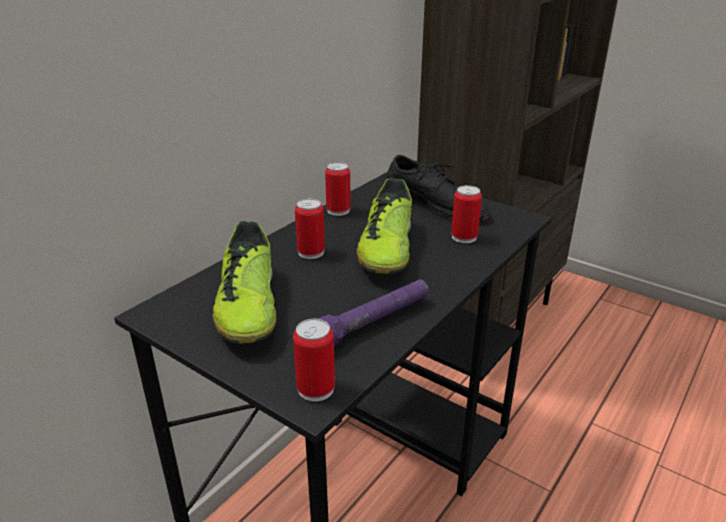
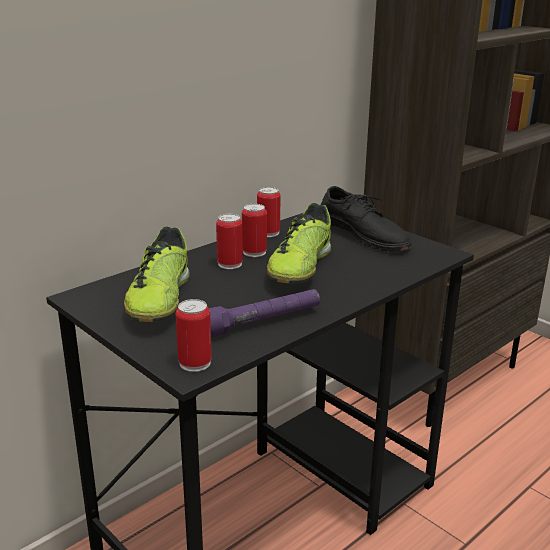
camera: 10 degrees right, 5 degrees down
(464, 237) = (378, 264): can -> can (254, 252)

